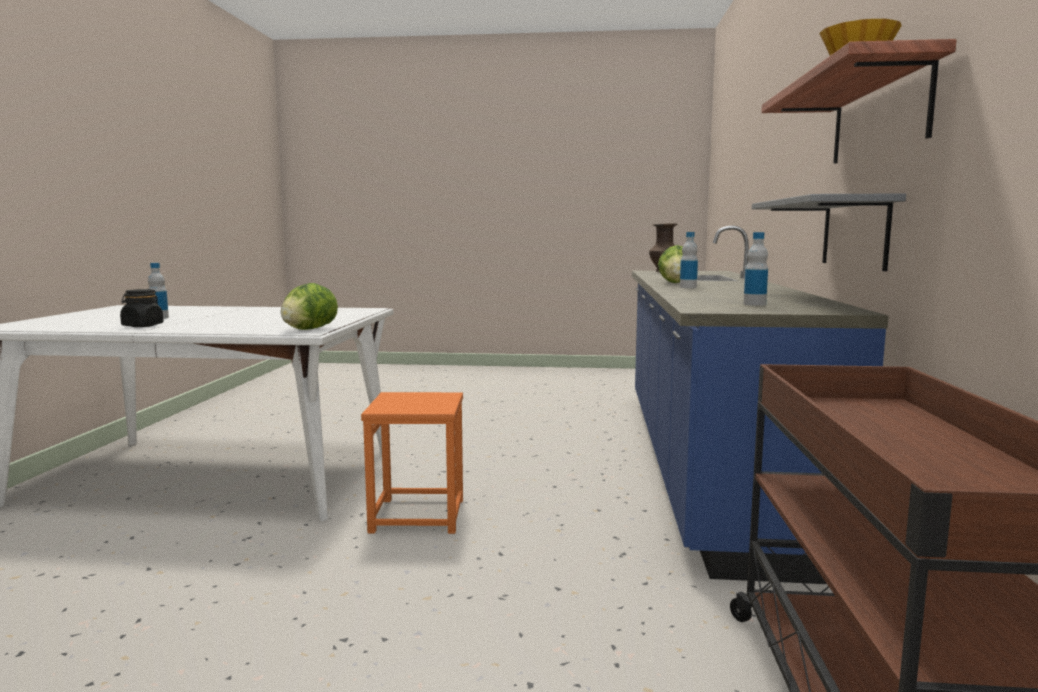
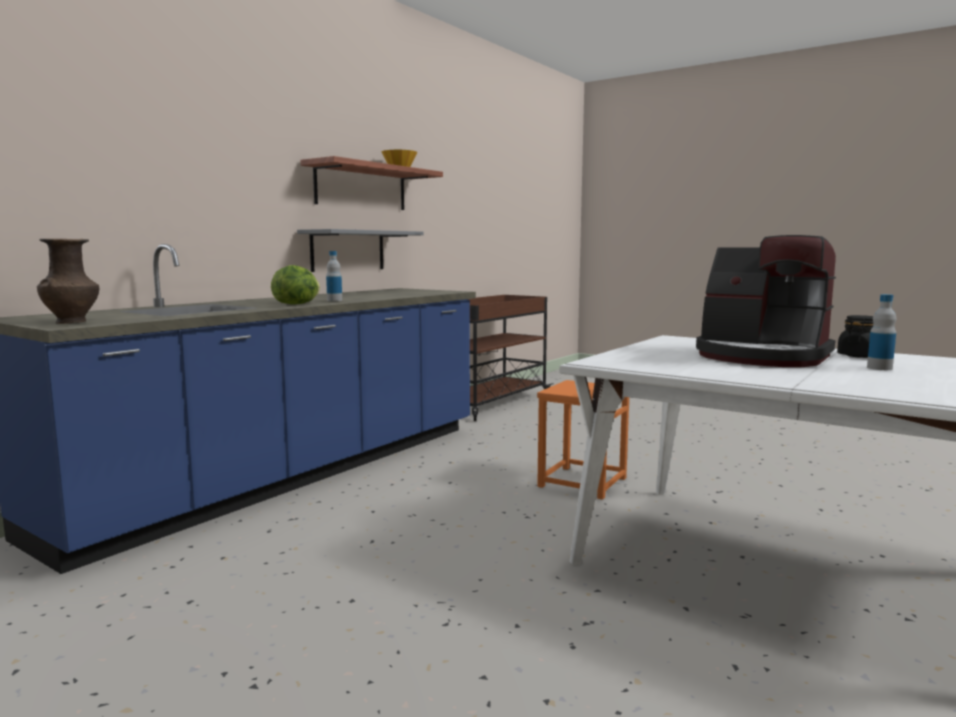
camera: 150 degrees left, 0 degrees up
(237, 319) = (762, 357): none -> coffee machine
(309, 329) = (672, 339): lettuce -> none
(754, 304) = (410, 292): bottle -> none

